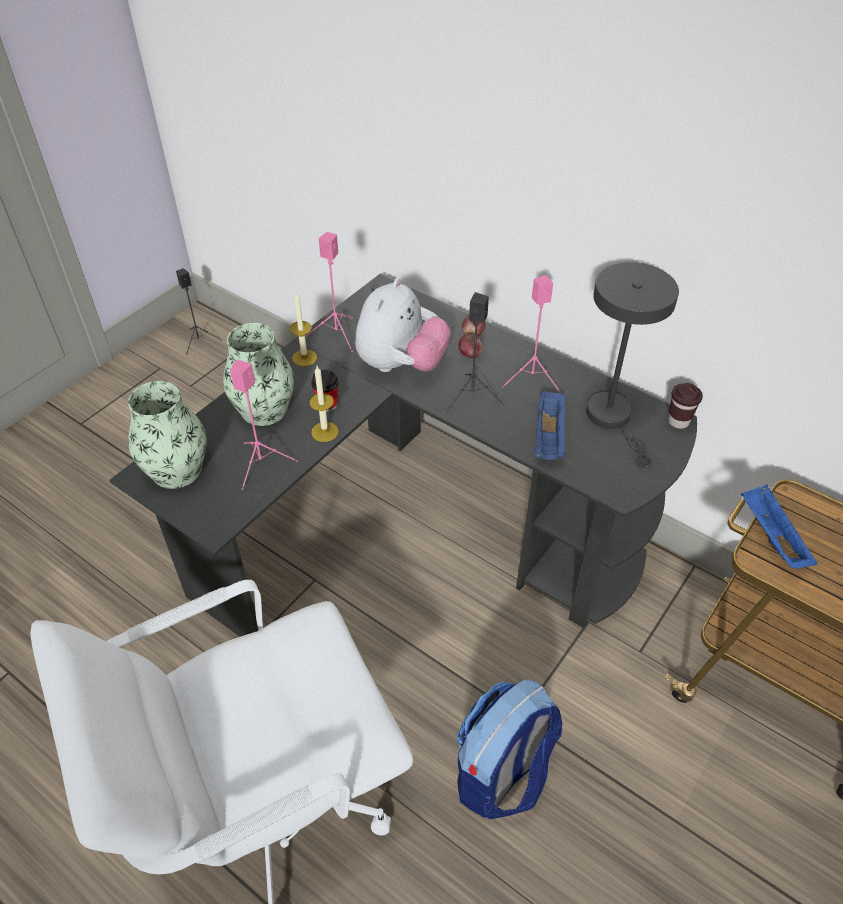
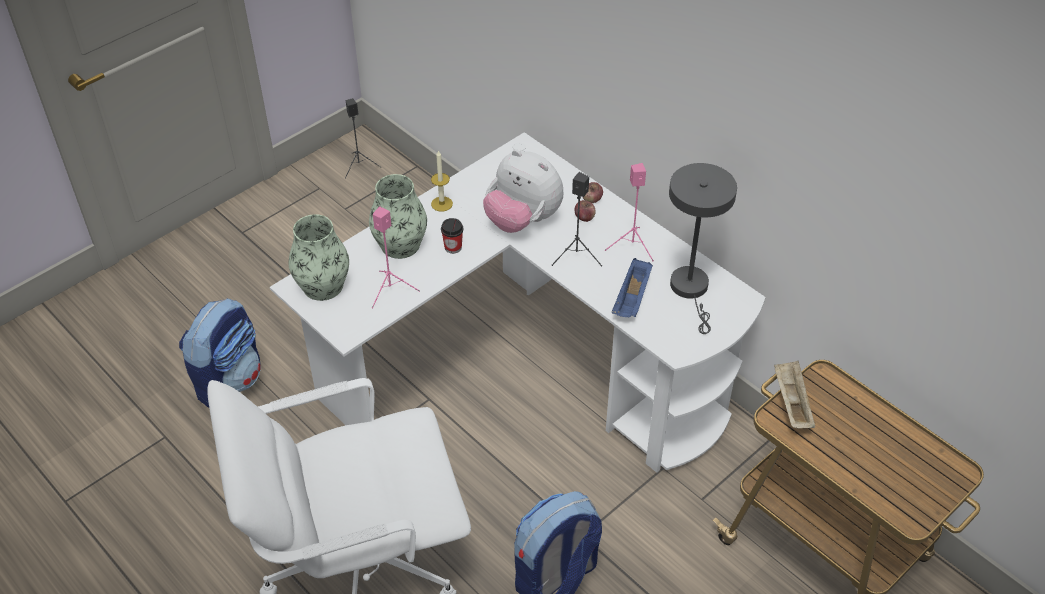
camera: 10 degrees right, 0 degrees up
(82, 592) = (230, 381): none -> backpack
(325, 432) = (446, 270): candle -> none
(337, 335) = (473, 186): pink speaker -> none
(401, 365) = (522, 220): plush toy -> plush toy turned 90 degrees clockwise
(416, 530) = (527, 368): black desk -> white desk
(678, 421) = (747, 299): brown cup -> none
(770, 536) = (791, 402): blue tray -> beige tray

